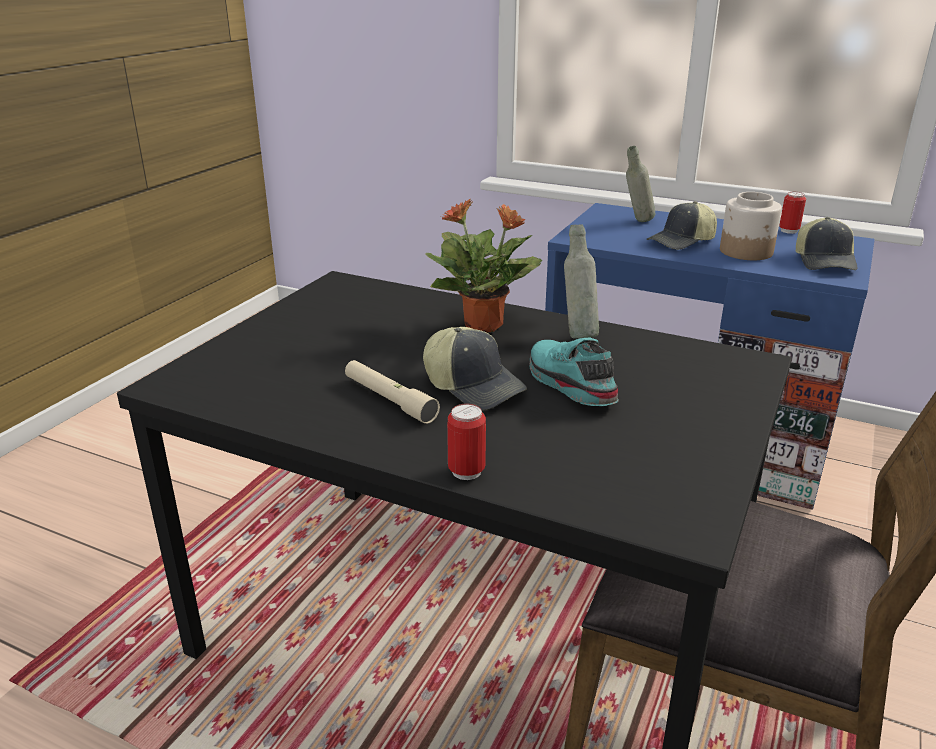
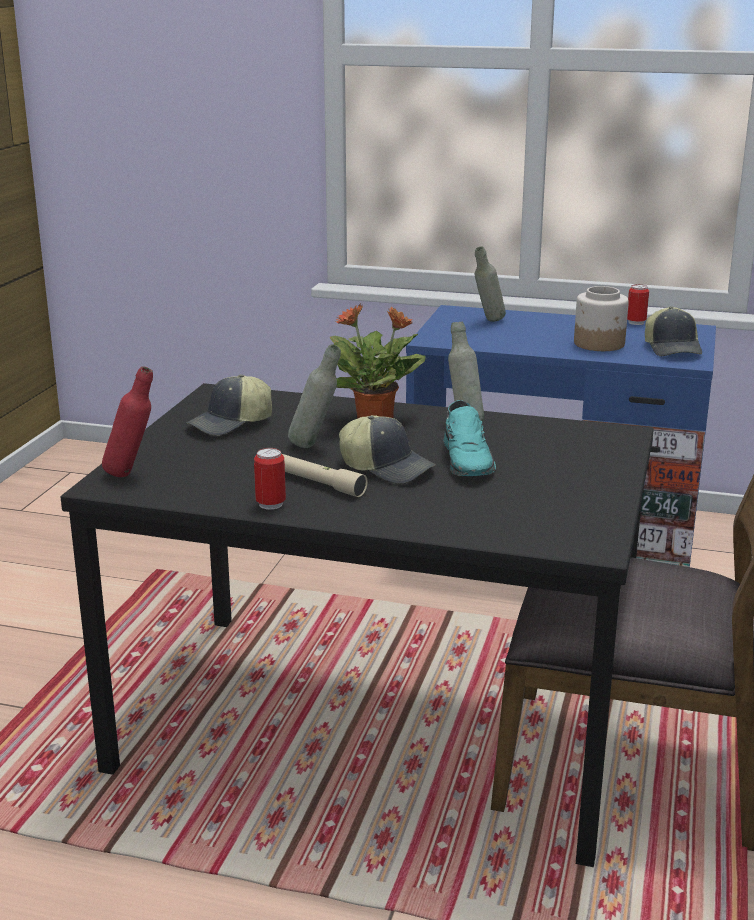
camera: 10 degrees left, 5 degrees down
(203, 371) = (132, 474): none -> red bottle
(408, 352) = (315, 446): none -> grey bottle
(466, 471) = (406, 526): can -> can (270, 504)
(568, 384) = (468, 460): turquoise shoe -> turquoise shoe turned 150 degrees counterclockwise
(682, 242) = (537, 338): cap -> cap (231, 424)

